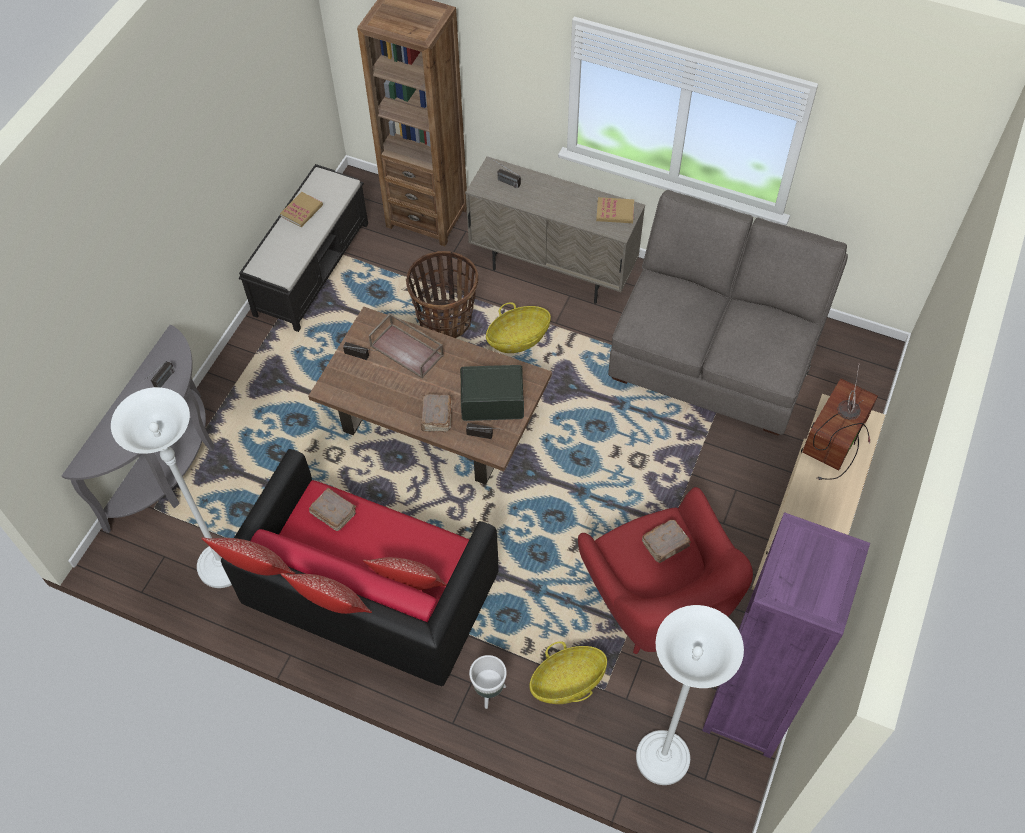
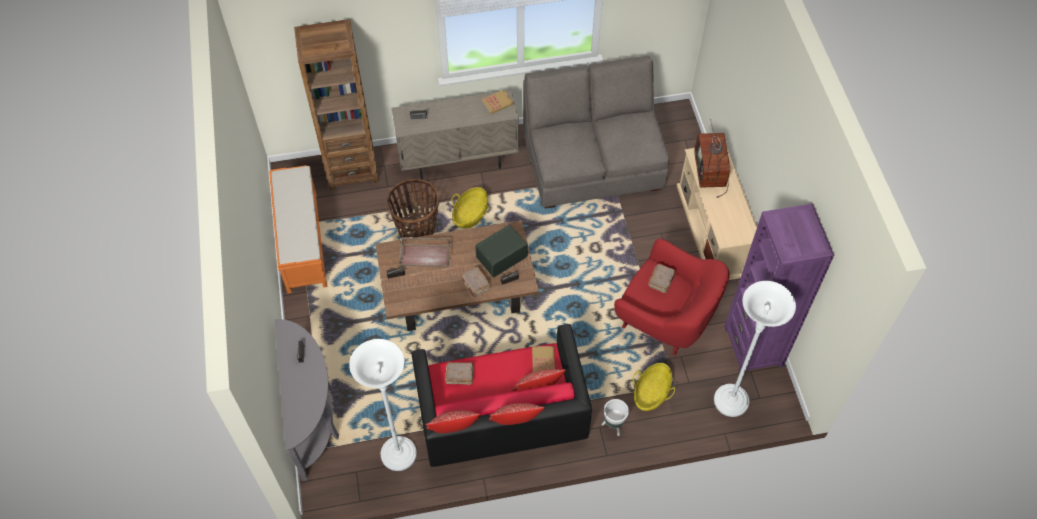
camera: 35 degrees left, 0 degrees up
(302, 211) = (286, 204): book -> book (543, 360)
(312, 267) = (302, 241): black bench -> orange bench

